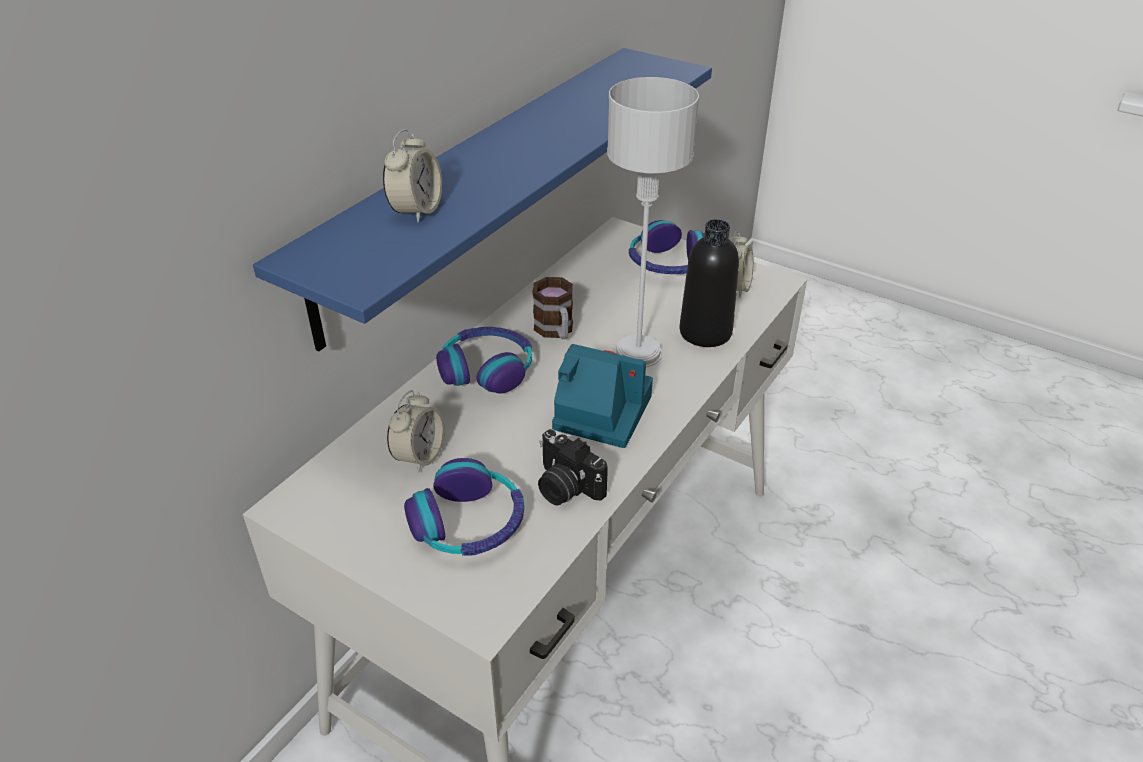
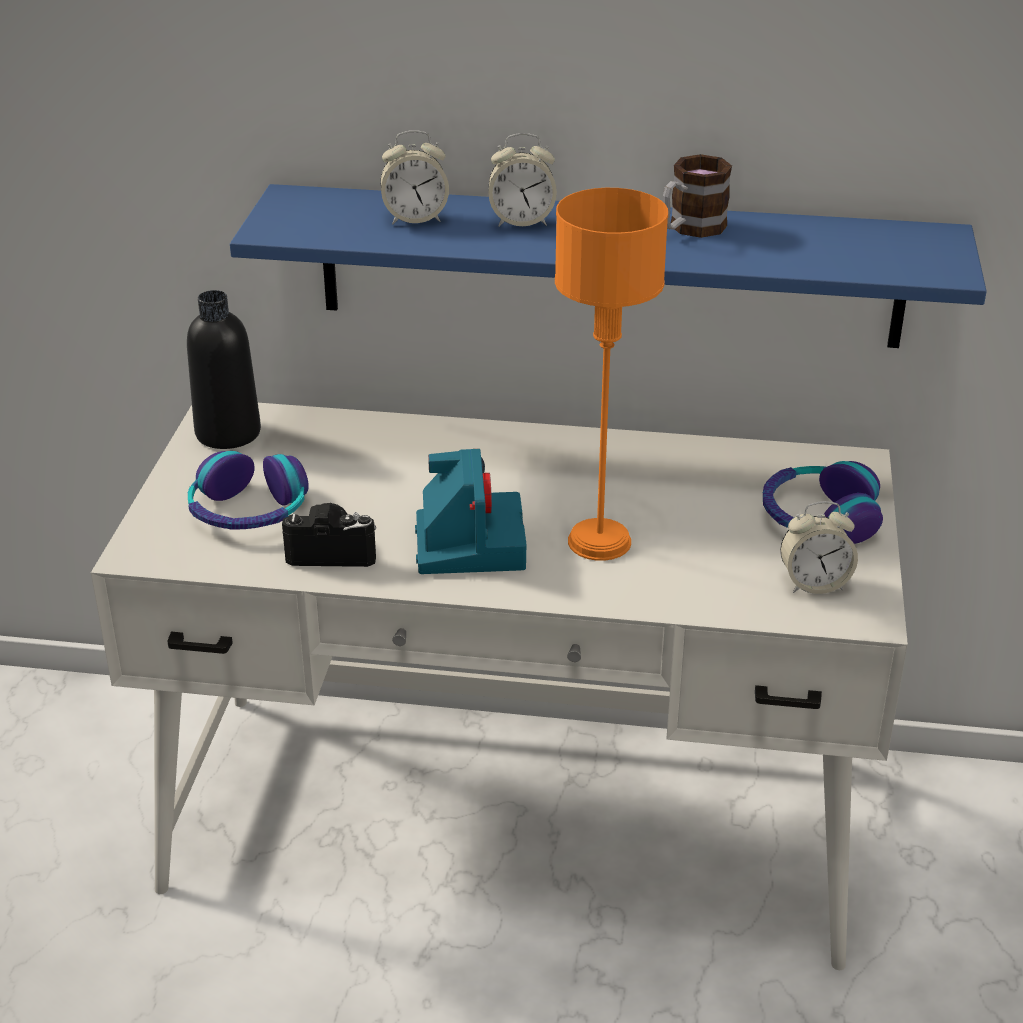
camera: 65 degrees right, 5 degrees down
(419, 456) = (322, 456): alarm clock -> alarm clock (521, 221)
(487, 369) = (485, 453): headphones -> none
(556, 331) = (592, 476): mug -> mug (690, 229)
(565, 487) = (332, 552): camera -> camera turned 75 degrees clockwise
(637, 353) = (599, 541): grey table lamp -> orange table lamp
(705, 332) = (687, 582): black bottle -> black bottle (228, 433)

